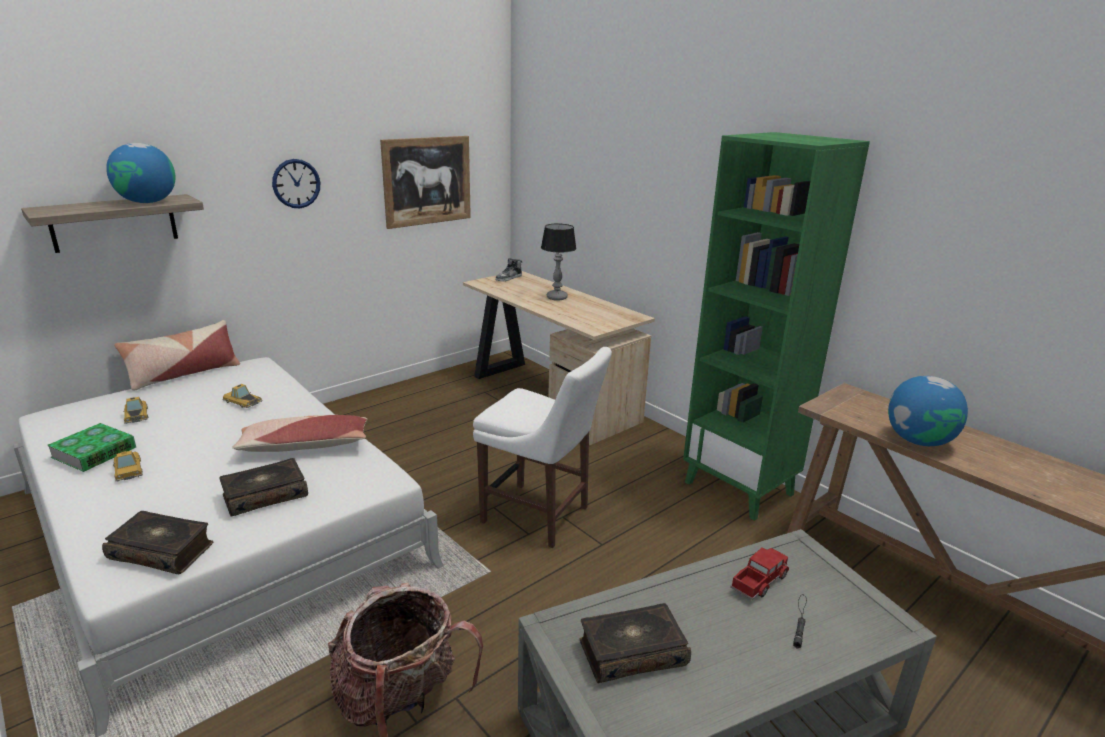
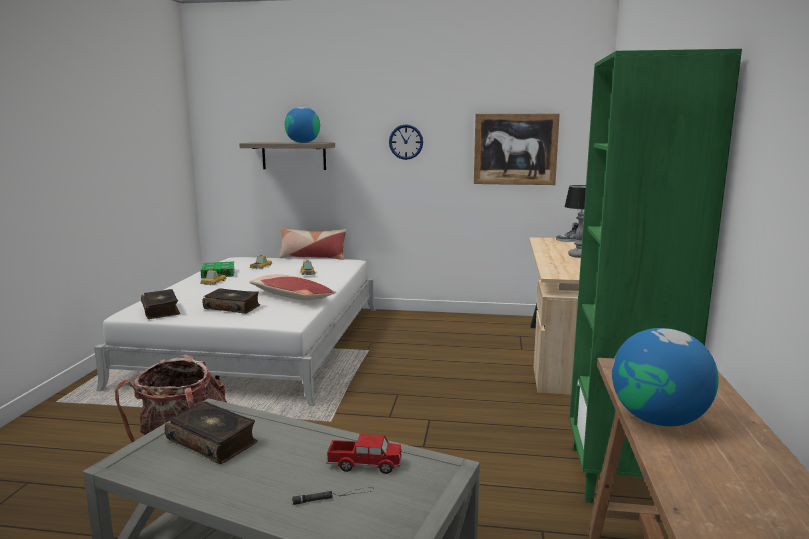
camera: 50 degrees right, 10 degrees down
(539, 516) = (415, 412): white chair -> none

